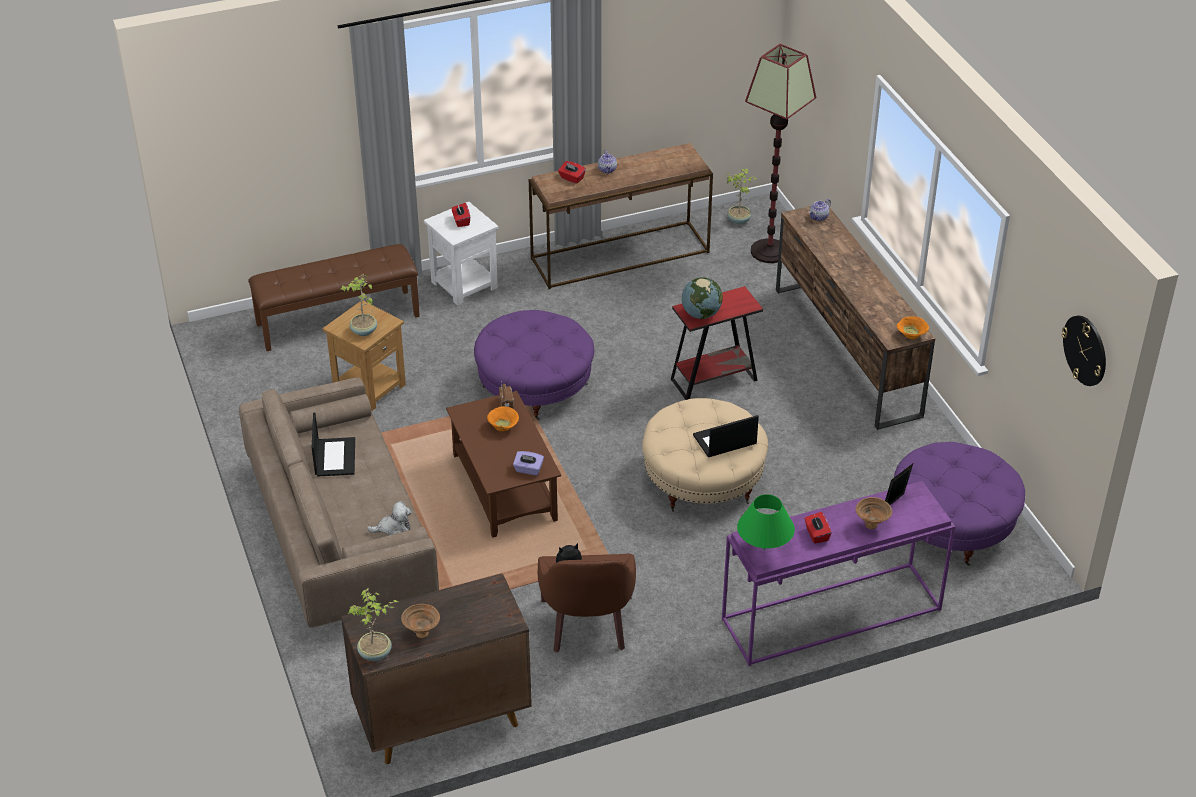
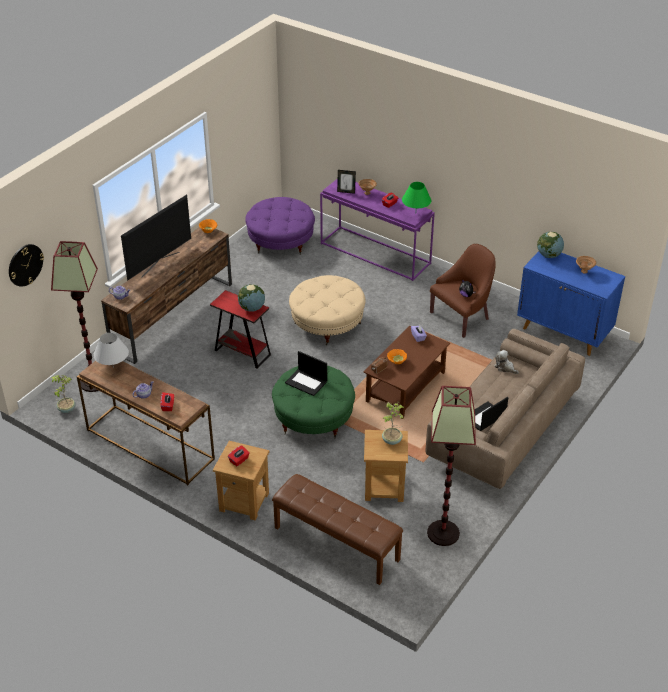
camera: 125 degrees left, 0 degrees up
(259, 397) = (443, 533): none -> floor lamp
(375, 654) = (611, 278): potted plant -> none
(441, 720) = (564, 332): brown cabinet -> blue cabinet
(463, 285) = (245, 502): white side table -> brown side table
(499, 619) = (549, 255): none -> globe
(535, 386) = (313, 417): purple ottoman -> green ottoman
(676, 165) = (113, 367): none -> white table lamp
(724, 440) = (325, 286): laptop -> laptop (306, 382)
(863, 268) = (160, 264): none -> television
(1085, 350) = (262, 99): wall clock -> wall clock (25, 265)

